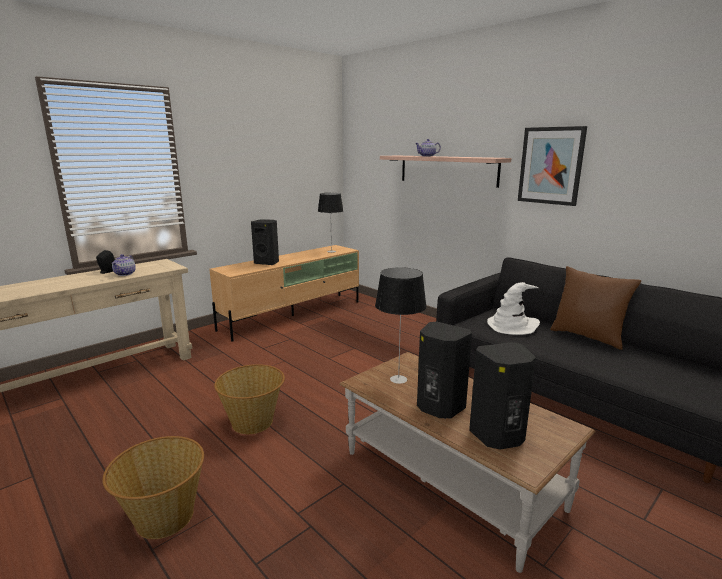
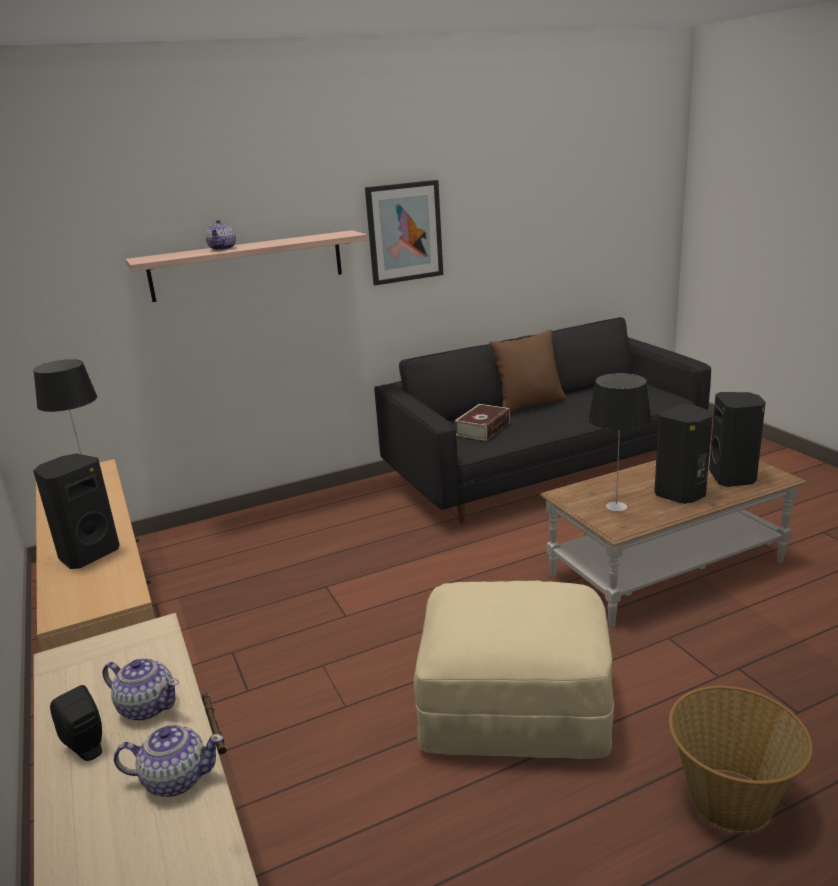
camera: 70 degrees left, 5 degrees up
(82, 282) = (175, 779): none -> teapot
(253, 422) = (515, 709): basket -> beige ottoman
(512, 325) = (483, 429): white hat -> book

